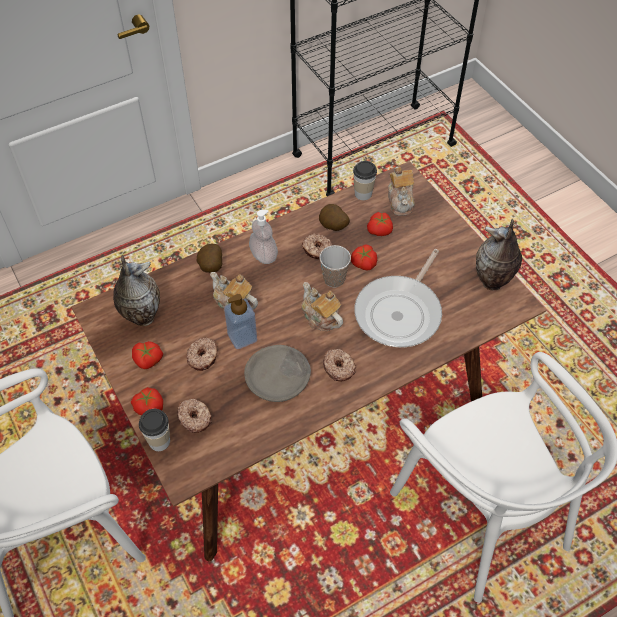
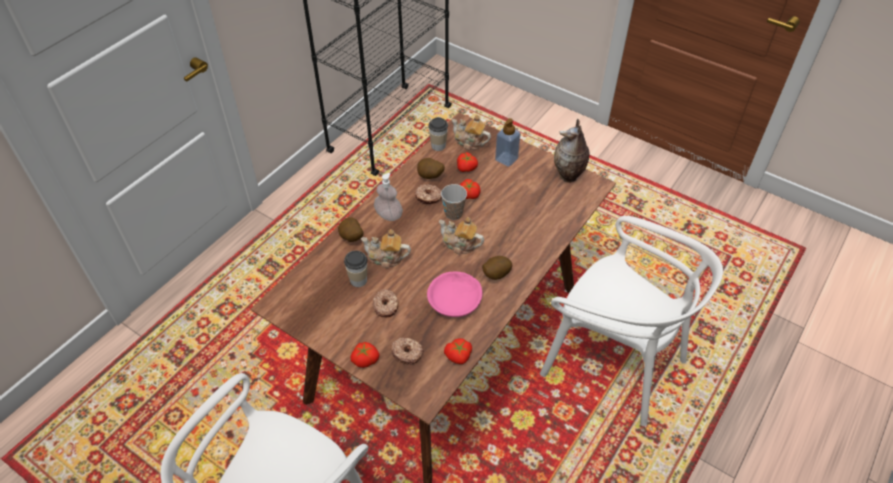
camera: 25 degrees left, 5 degrees down
(141, 316) = (316, 294): vase -> none
(148, 360) = (342, 325): tomato -> tomato (458, 356)
(159, 441) = (389, 381): cup -> cup (358, 280)
(242, 337) = (408, 280): soap dispenser -> soap dispenser (506, 159)
(279, 379) = (455, 300): grey bowl -> pink bowl
(339, 367) = (495, 274): donut -> potato
(400, 201) = (469, 142): teapot -> teapot turned 150 degrees clockwise
(400, 312) = (516, 220): frying pan -> none

